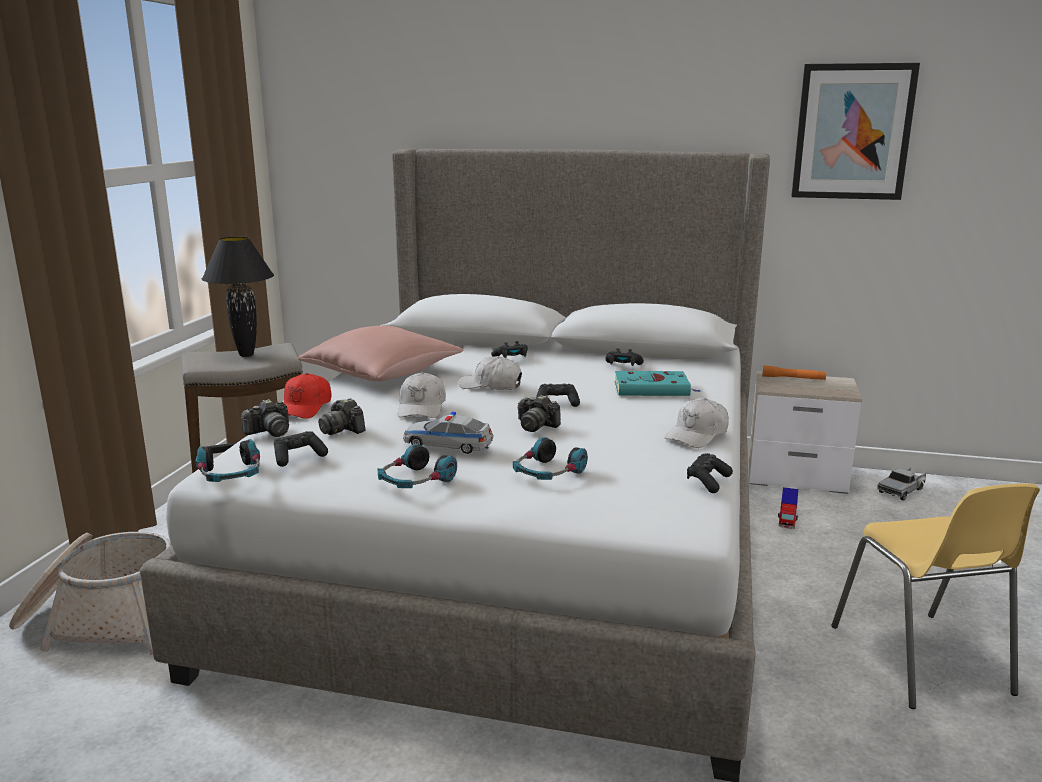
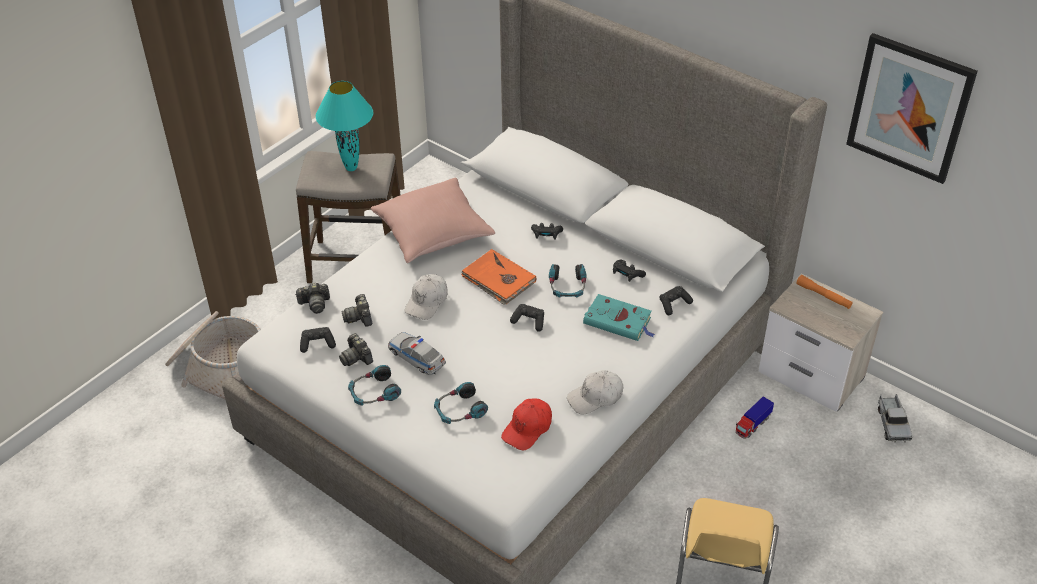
camera: 25 degrees right, 25 degrees up
(231, 475) = (272, 350): headphones -> headphones (567, 287)
(247, 355) = (351, 168): black table lamp -> turquoise table lamp
(305, 408) = (353, 274): red cap -> red cap (528, 429)
(491, 386) = (498, 280): white cap -> orange book
(536, 426) = (492, 348): camera -> camera (356, 357)
(708, 482) = (553, 454): black game controller -> black game controller (674, 304)
(902, 490) = (892, 423): toy truck -> toy truck turned 75 degrees counterclockwise

